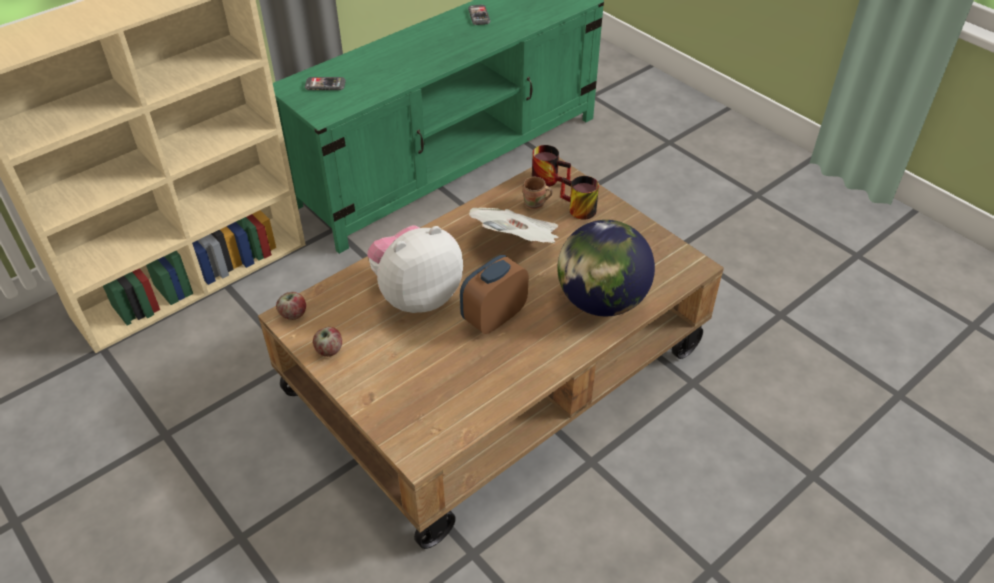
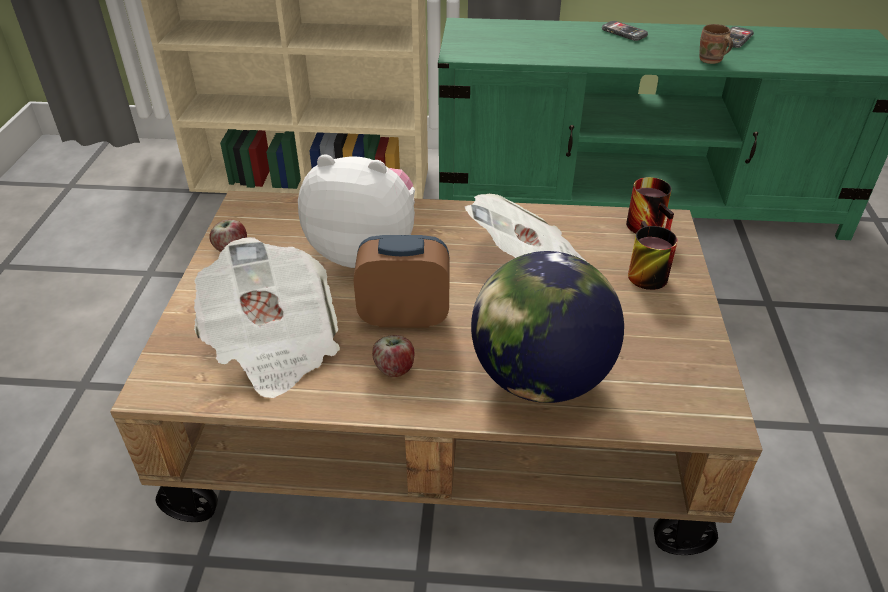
camera: 45 degrees right, 5 degrees down
(293, 314) = (251, 205): apple -> apple (394, 368)
(325, 85) = (497, 34): phone -> phone (624, 32)
(447, 383) = (273, 344): none -> newspaper
(535, 205) = (598, 243): brown mug -> brown mug (710, 61)

